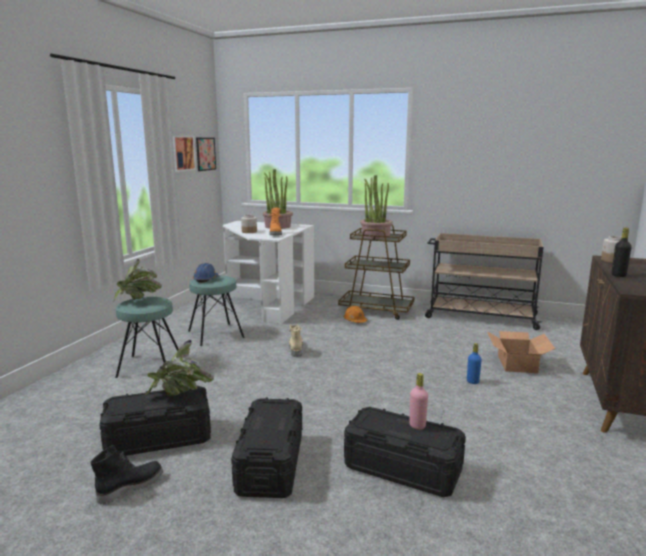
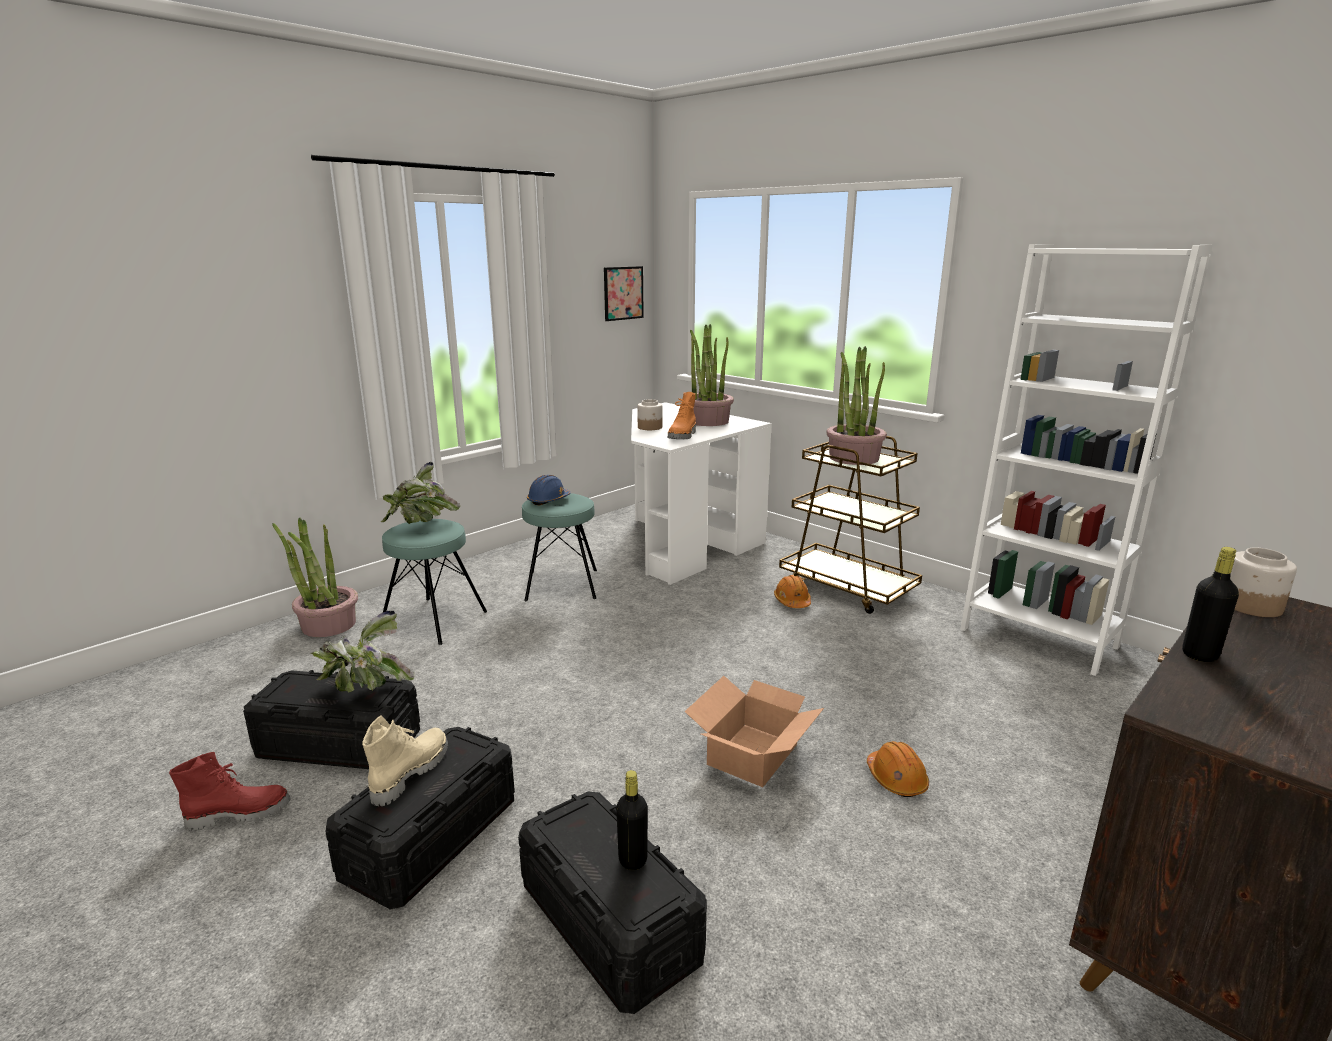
camera: 25 degrees right, 5 degrees up
(73, 382) = (328, 625): none -> potted plant
(130, 487) = (239, 813): black boot -> red boot
(181, 153) = (572, 293): picture -> none
(295, 349) = (650, 636): beige boot -> beige boot (409, 773)
(417, 425) = (633, 859): pink bottle -> black bottle
(472, 381) = (896, 779): blue bottle -> orange hard hat
(479, 316) = (1038, 638): beige cart -> white bookcase
(517, 363) = (1026, 763): cardboard box -> cardboard box (754, 754)

